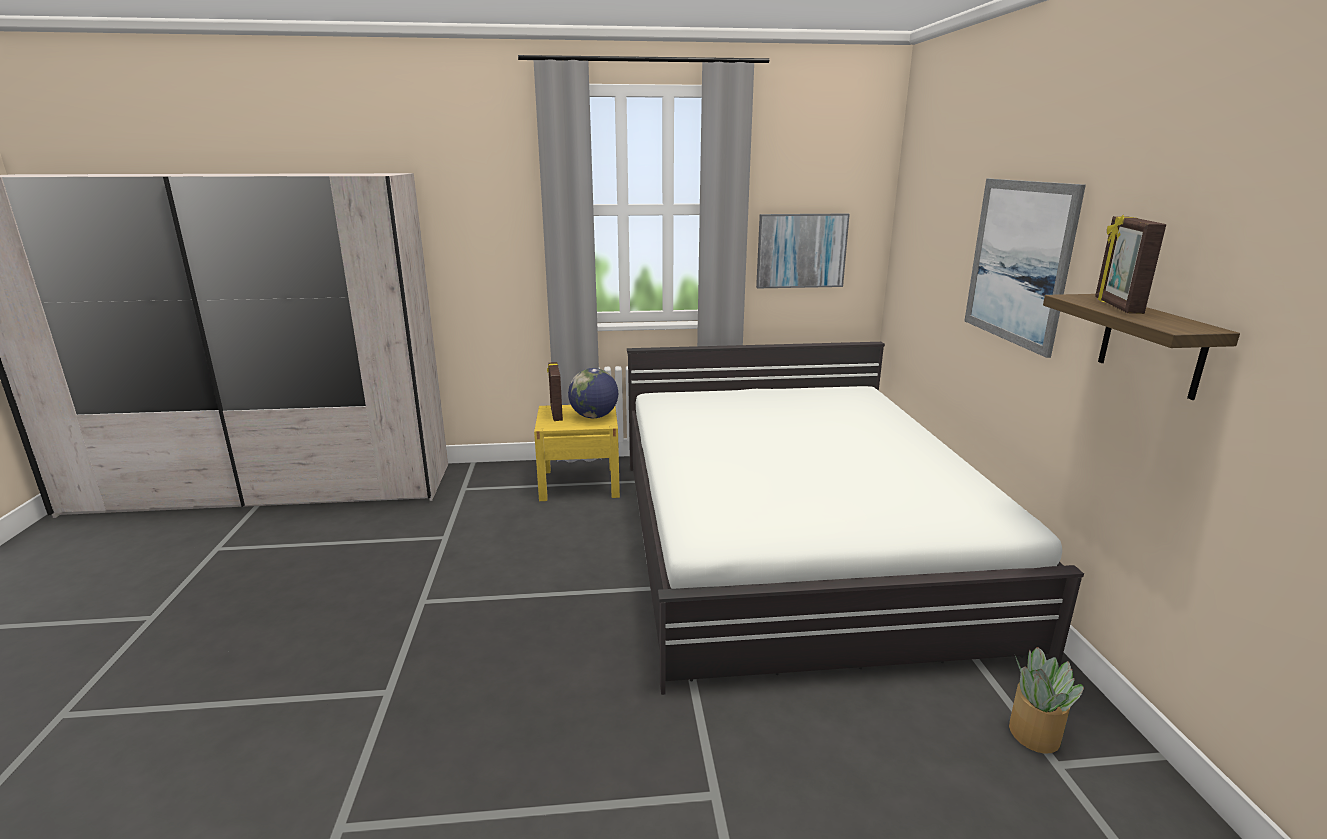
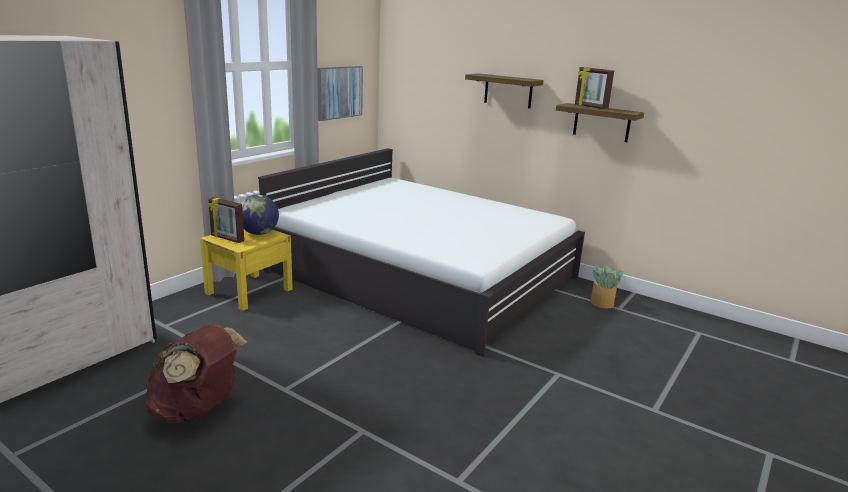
camera: 50 degrees left, 0 degrees up
(341, 581) = (197, 411): none -> brown backpack
(1018, 262) = (508, 91): picture -> shelf

